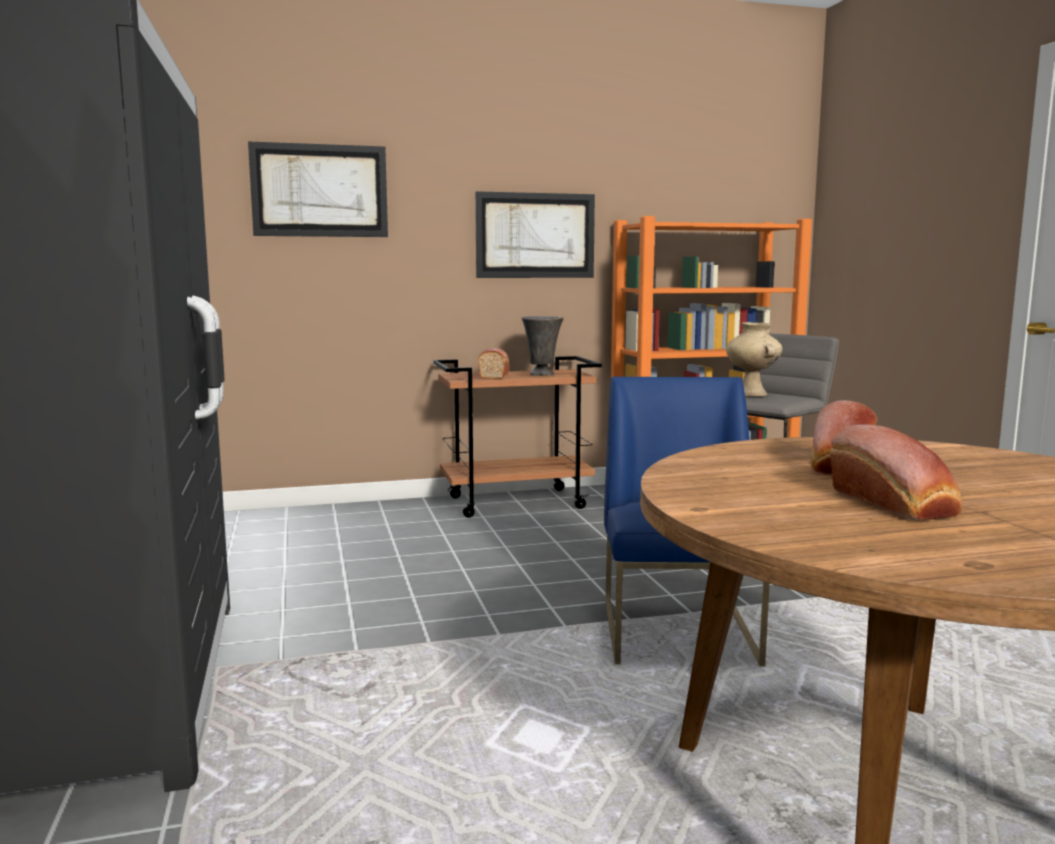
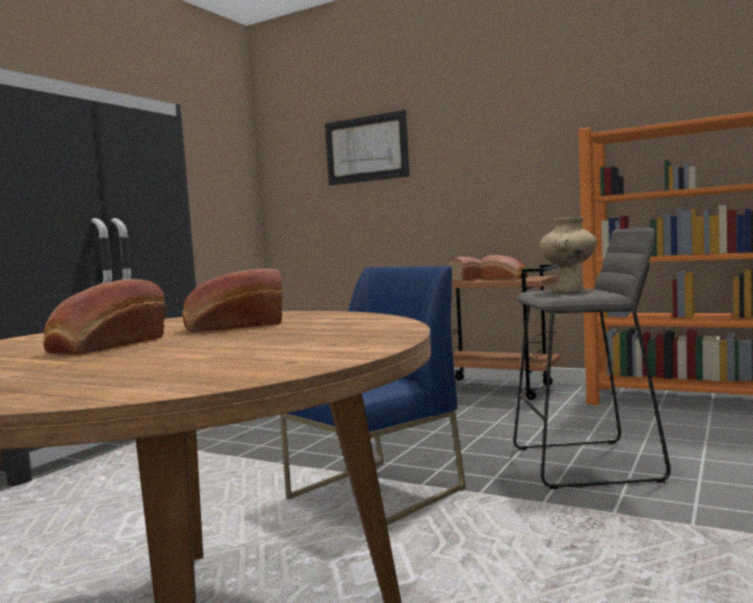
camera: 45 degrees right, 5 degrees down
(535, 235) = (522, 161): picture -> none
(542, 374) = (506, 279): grey vase -> bread

